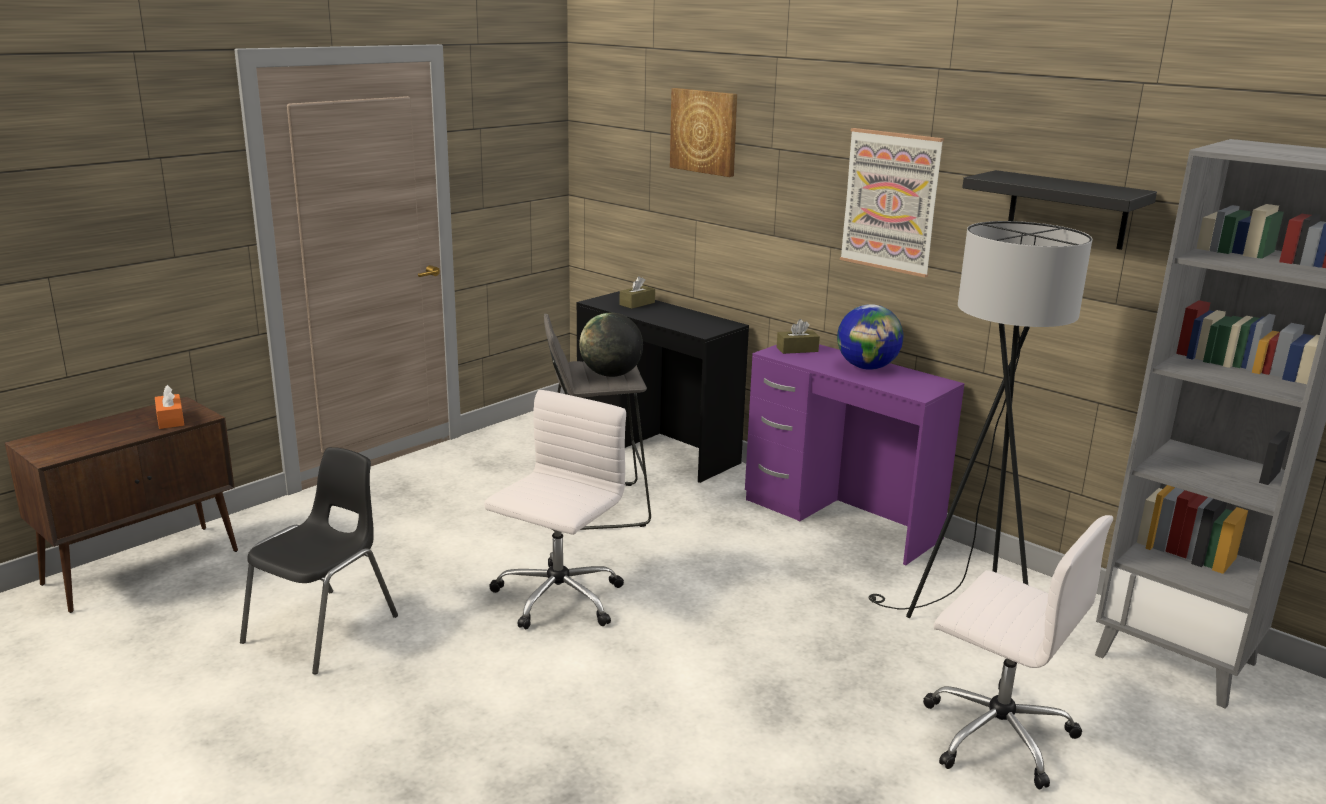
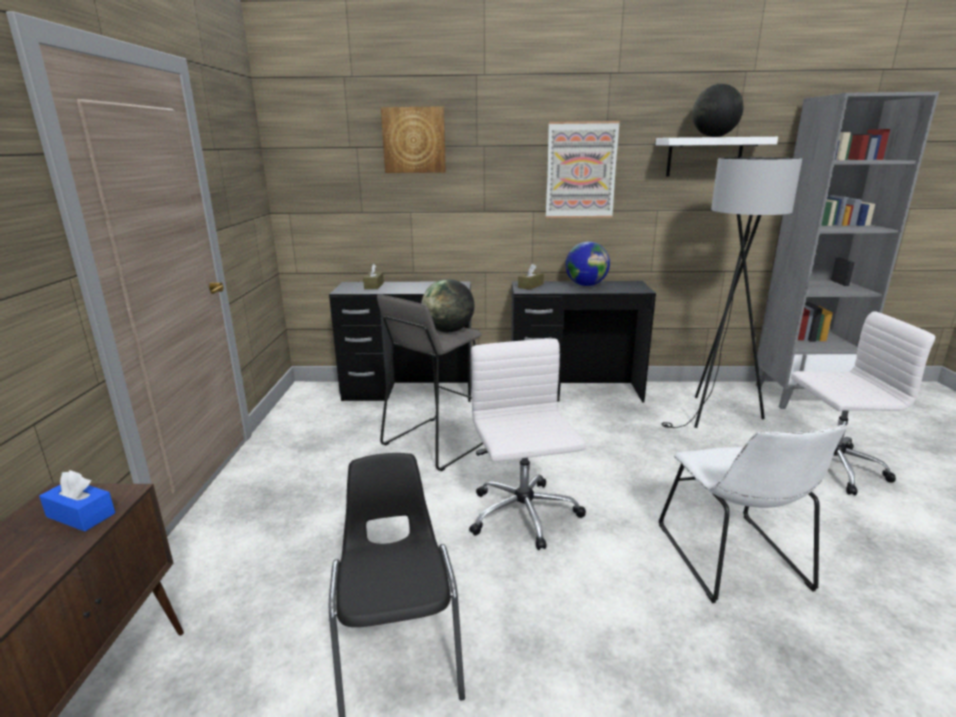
camera: 40 degrees left, 0 degrees up
(170, 419) = (81, 515): orange tissue box -> blue tissue box
(668, 729) = (734, 560): none -> white chair
(841, 519) = (574, 391): purple desk -> black desk
(1050, 183) = (714, 136): none -> globe
(1067, 210) = (704, 157): black shelf -> white shelf

